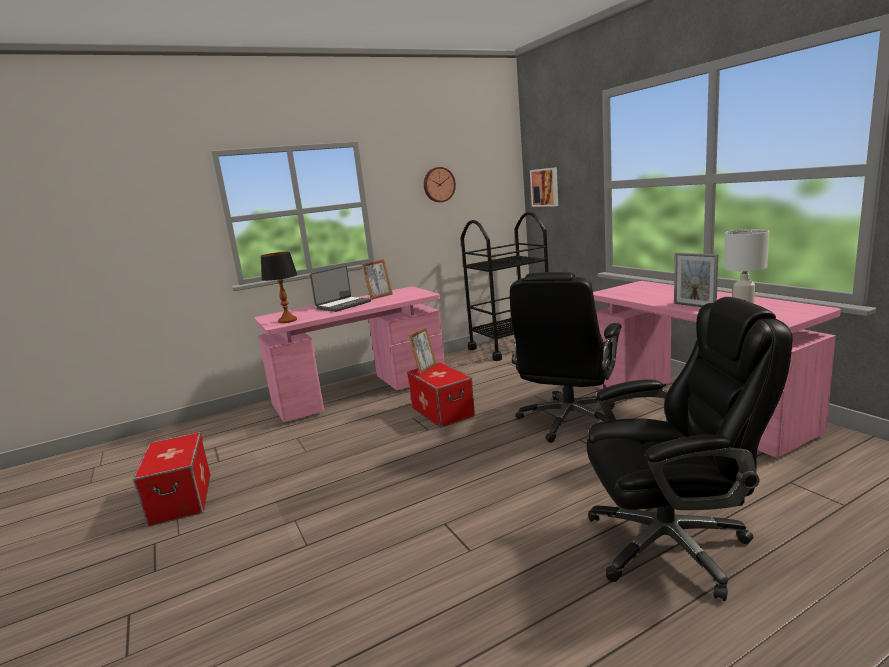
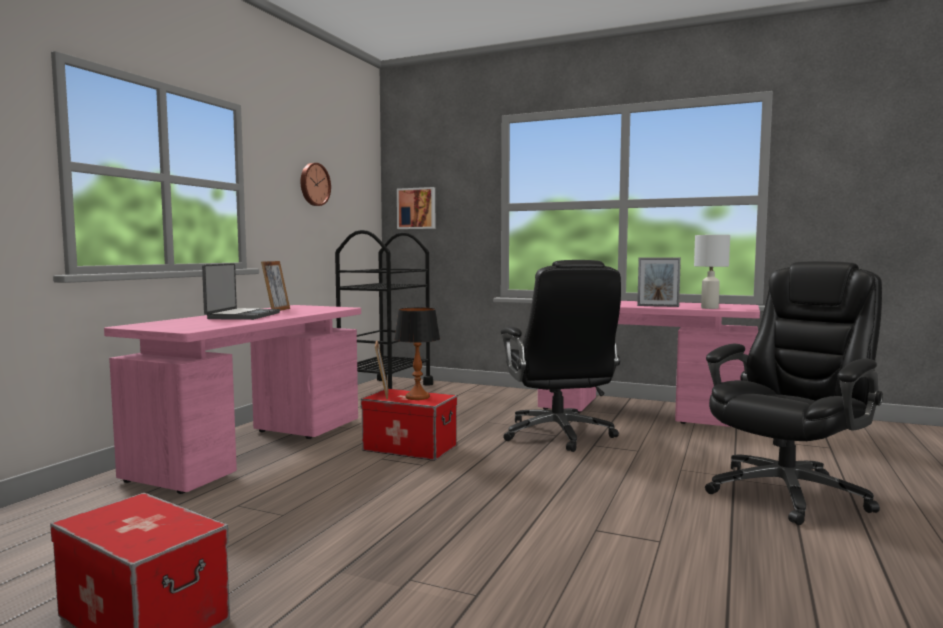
camera: 40 degrees left, 10 degrees down
(288, 320) = (194, 326): table lamp -> table lamp (418, 397)

